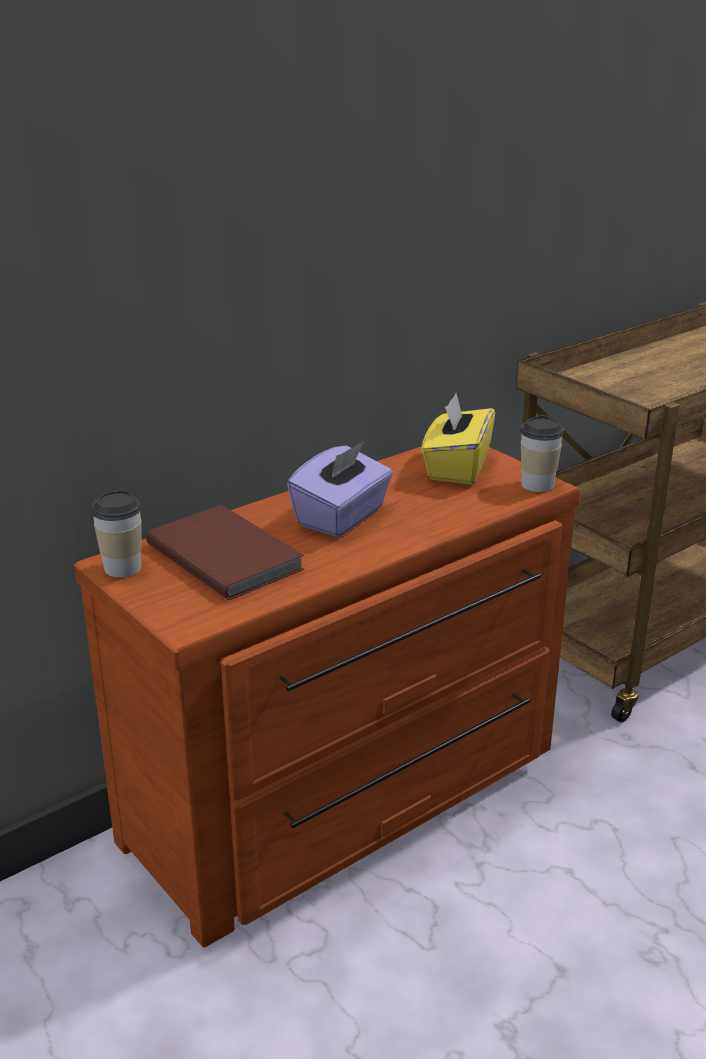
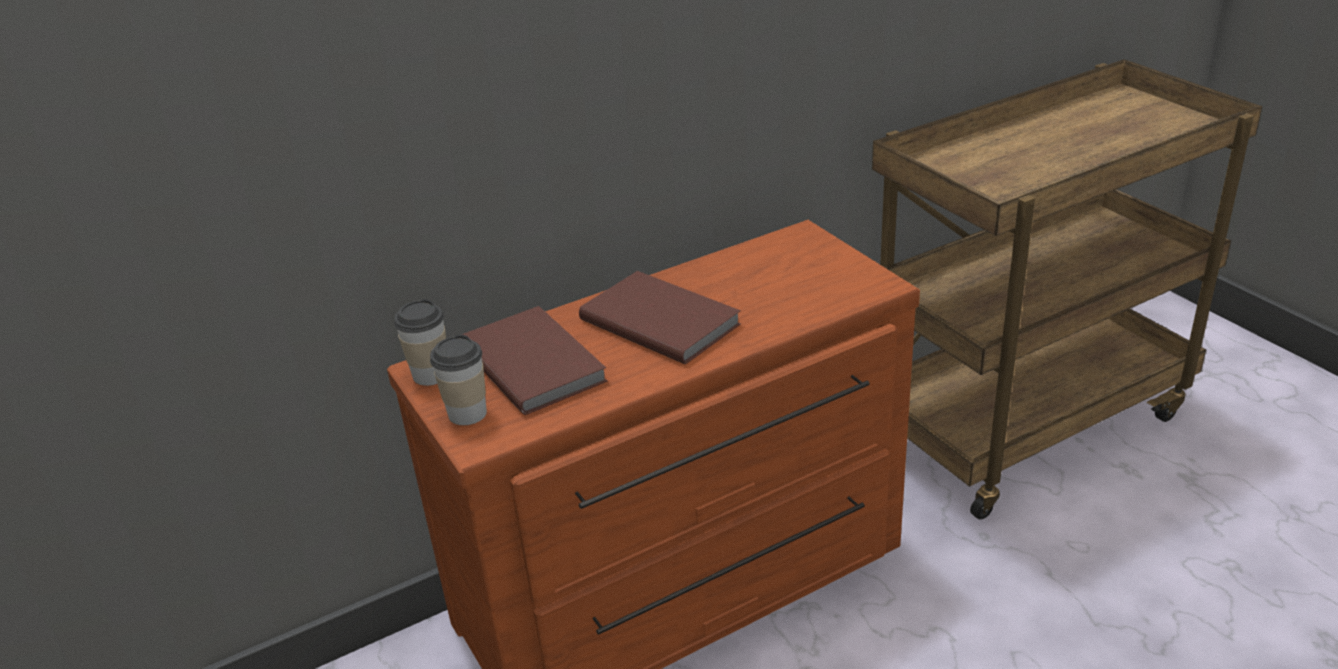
camera: 10 degrees right, 5 degrees up
(342, 517) = (660, 320): purple tissue box -> brown book
(456, 468) = (794, 262): yellow tissue box -> none
(537, 485) = (874, 284): cup -> cup (467, 413)

